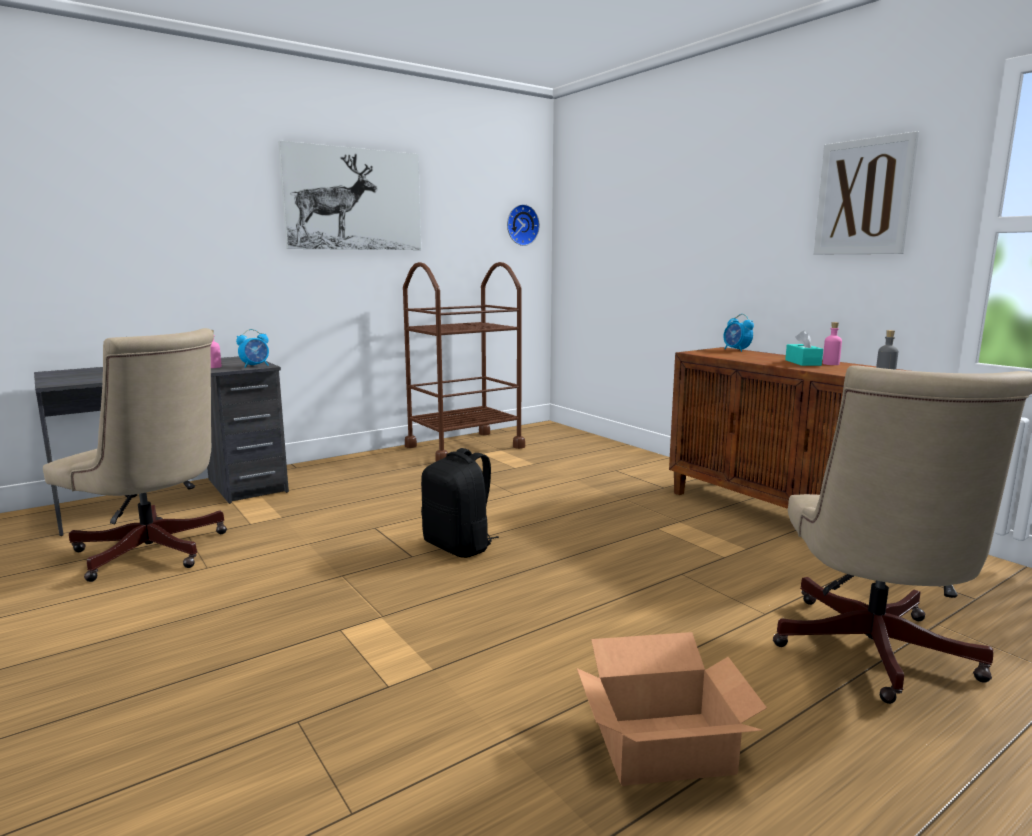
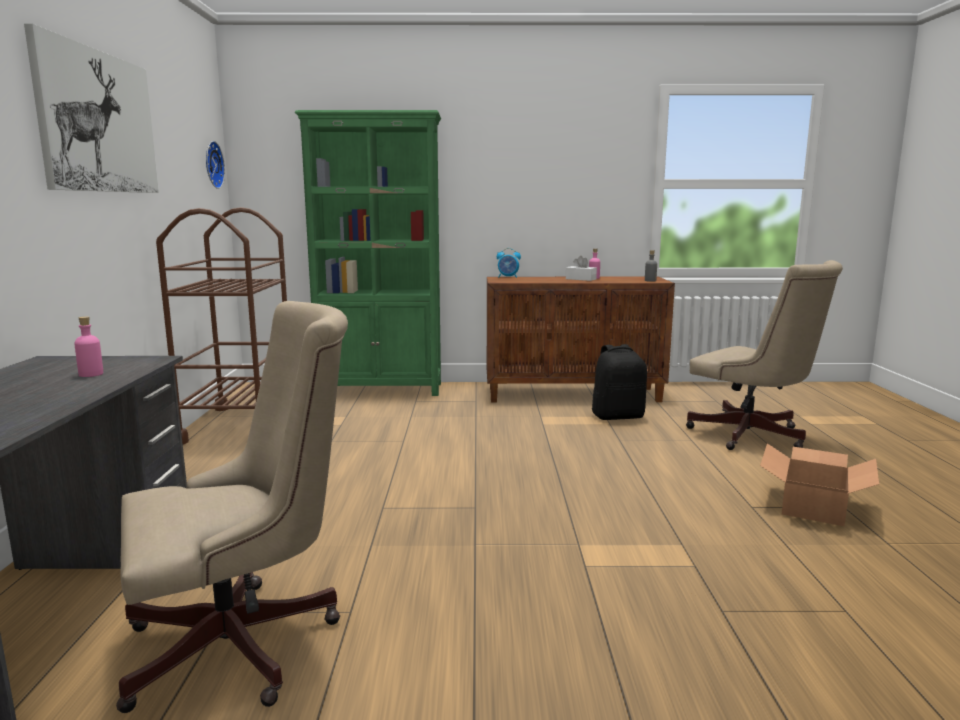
camera: 55 degrees left, 0 degrees up
(255, 366) = (146, 361): alarm clock -> none
(459, 546) = (482, 486): black backpack -> black backpack (618, 416)
(619, 453) = (381, 389): none -> green bookcase
(802, 362) = (580, 279): turquoise tissue box -> white tissue box
(863, 197) = (579, 161): picture -> none

